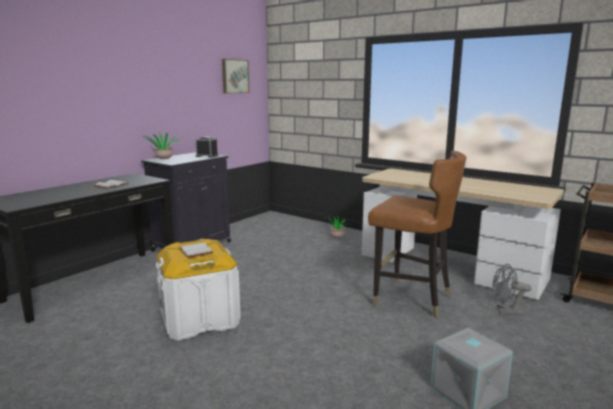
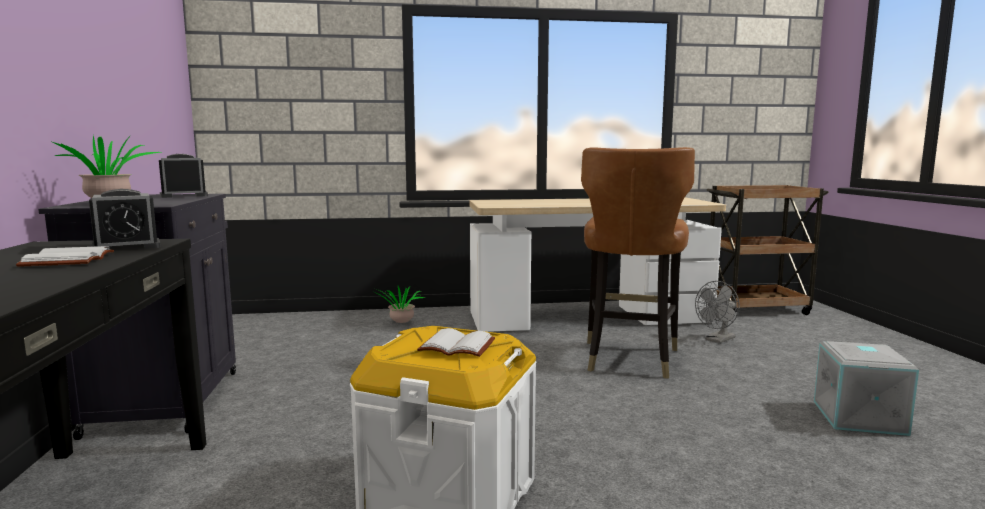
camera: 45 degrees left, 5 degrees down
(141, 181) = (127, 247): none -> alarm clock
(234, 76) = (153, 45): picture -> none
(411, 299) = (629, 358): brown chair -> brown chair turned 120 degrees clockwise

